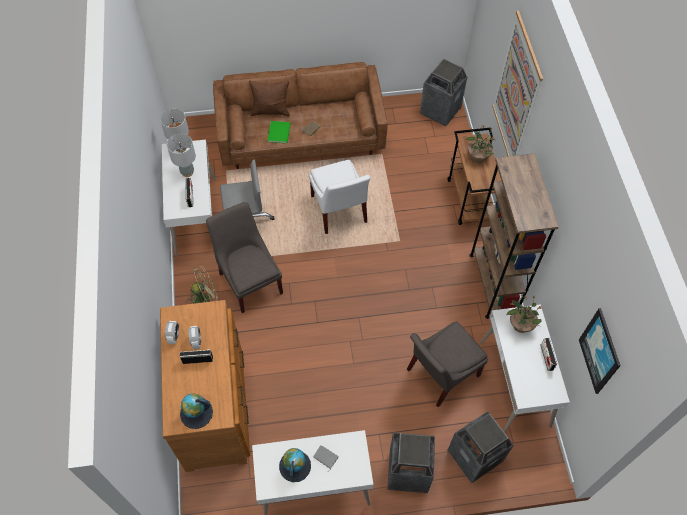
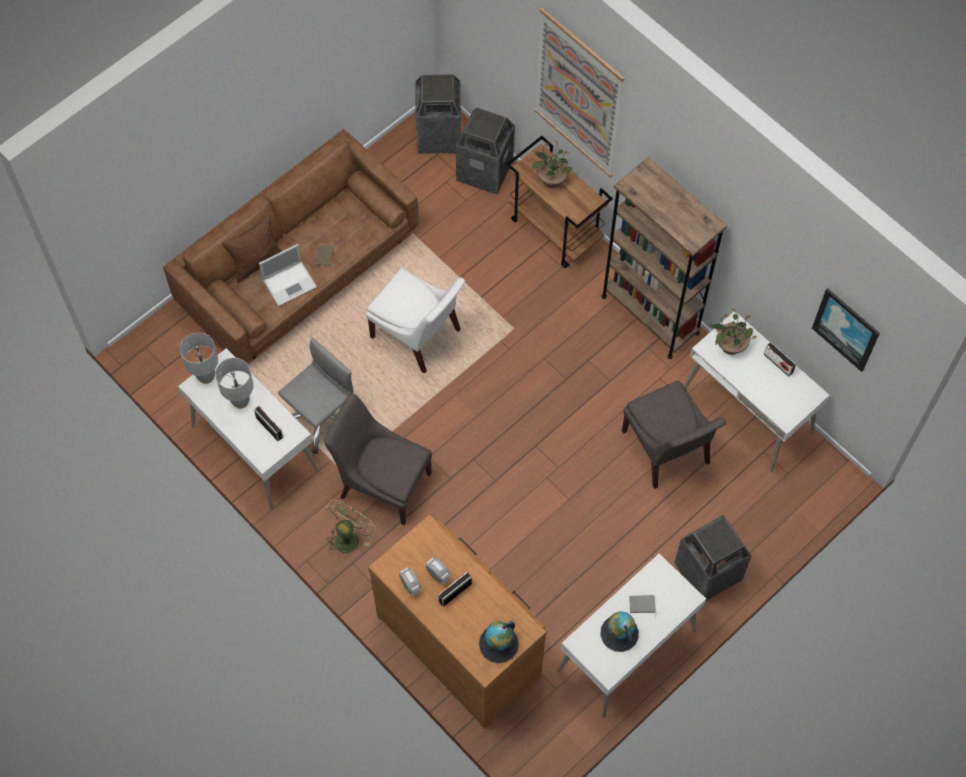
camera: 35 degrees left, 5 degrees up
(280, 132) = (290, 283): green book -> laptop
(440, 374) = (666, 451): grey chair -> grey chair turned 45 degrees counterclockwise
(474, 456) = (760, 512): trash can -> trash can (484, 170)

